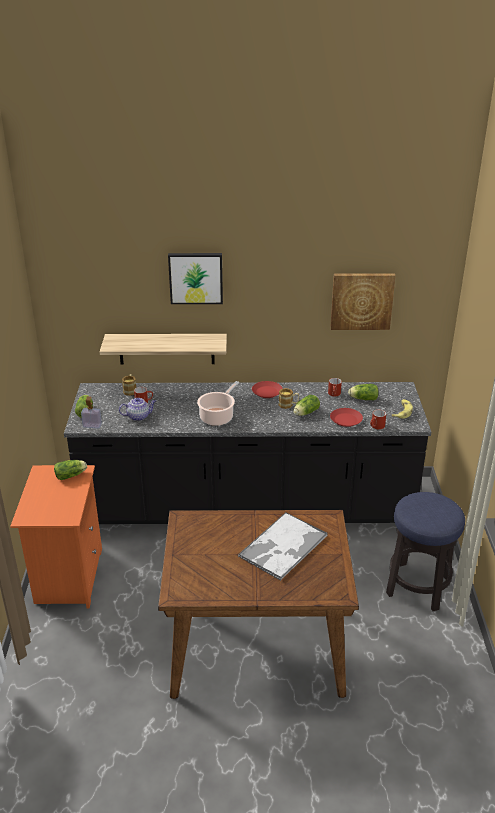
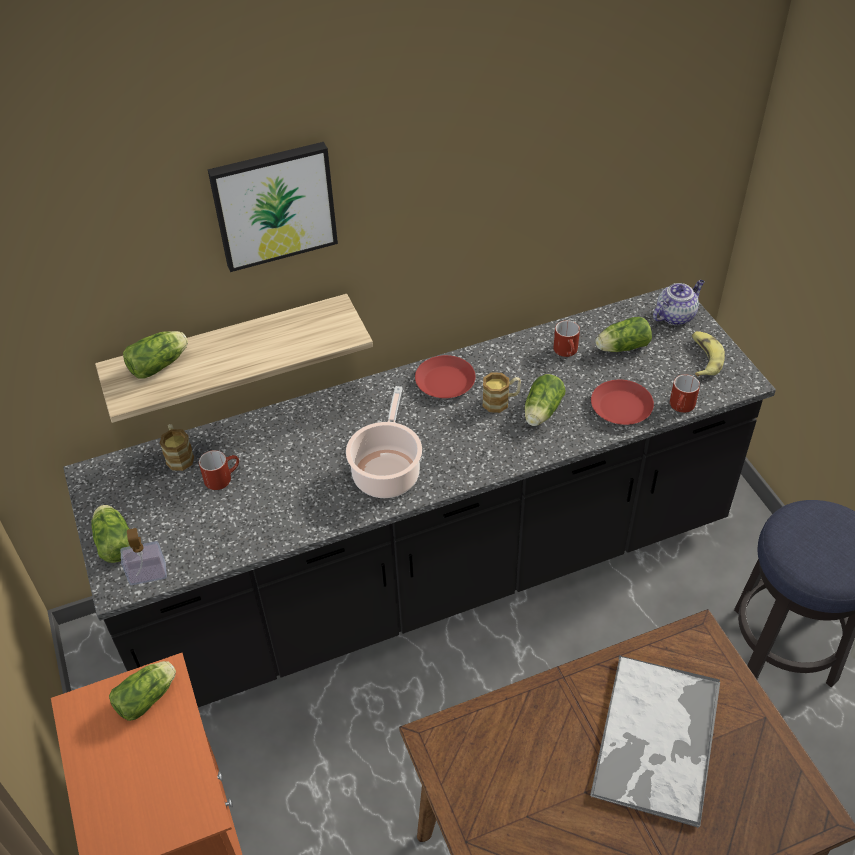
camera: 20 degrees left, 15 degrees up
(131, 339) = (161, 364): none -> lettuce
(139, 416) = (232, 520): teapot -> teapot (675, 315)
(361, 301) = (597, 166): picture -> none

